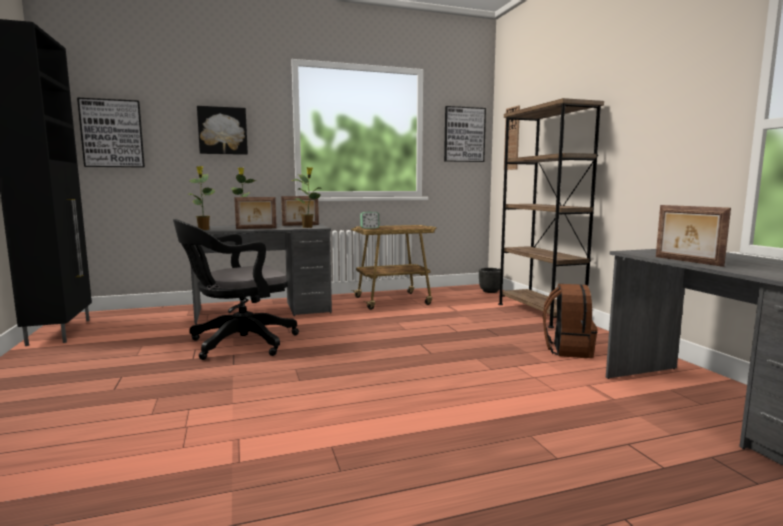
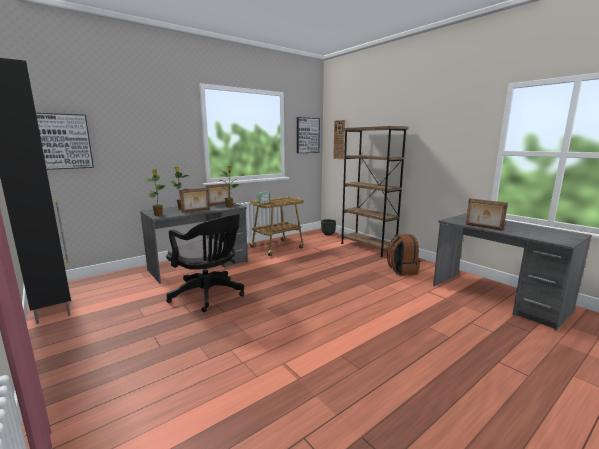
camera: 20 degrees left, 5 degrees up
(222, 131) = (153, 137): picture -> none
(238, 344) = (209, 295): black office chair -> black office chair turned 90 degrees counterclockwise

